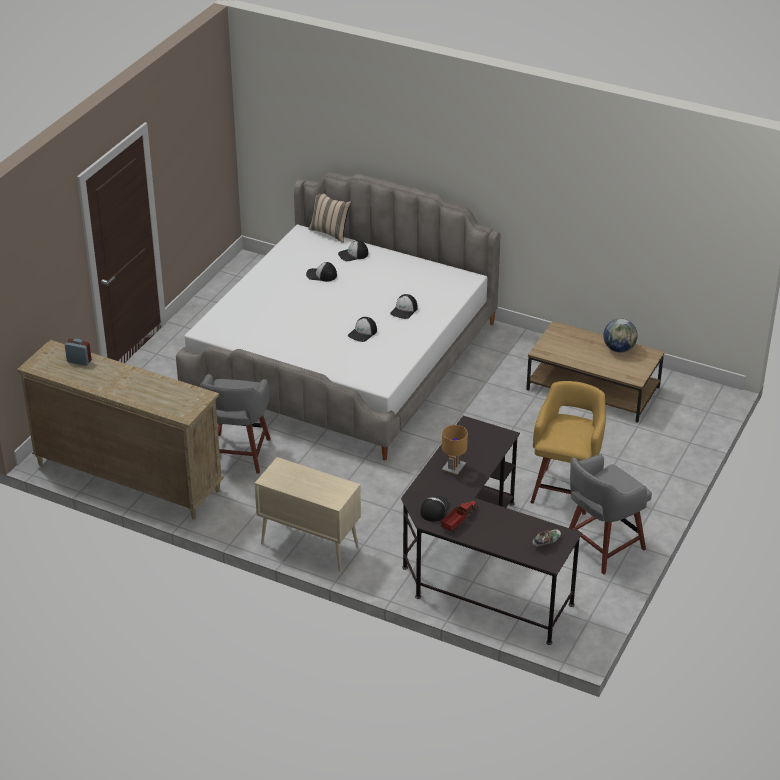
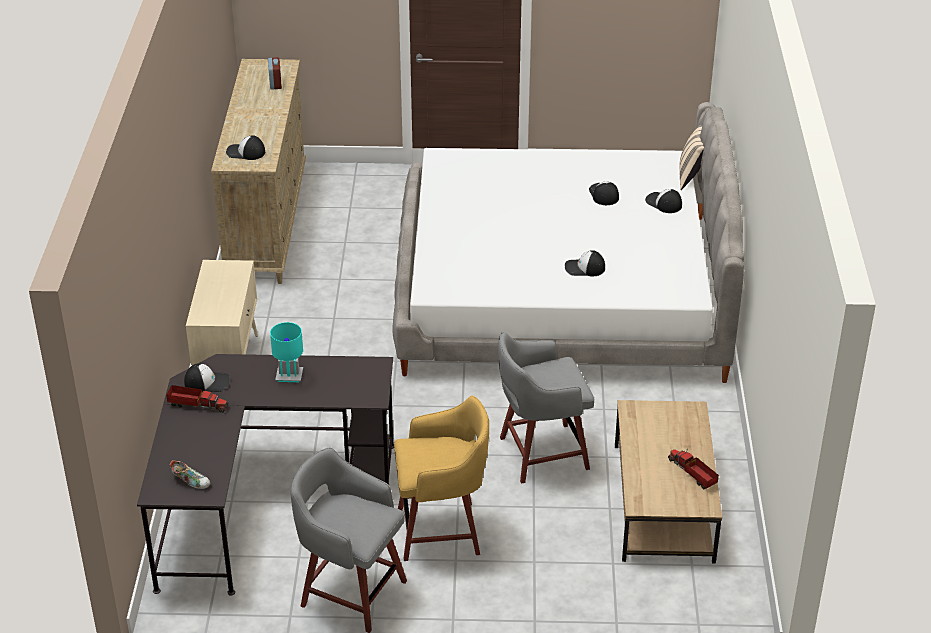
camera: 65 degrees right, 0 degrees up
(237, 455) = (344, 276): grey stool -> grey stool (540, 453)
(363, 333) = (516, 253): cap -> cap (245, 152)
(454, 468) = (289, 376): brown table lamp -> turquoise table lamp
(619, 349) = (692, 474): globe -> toy truck

